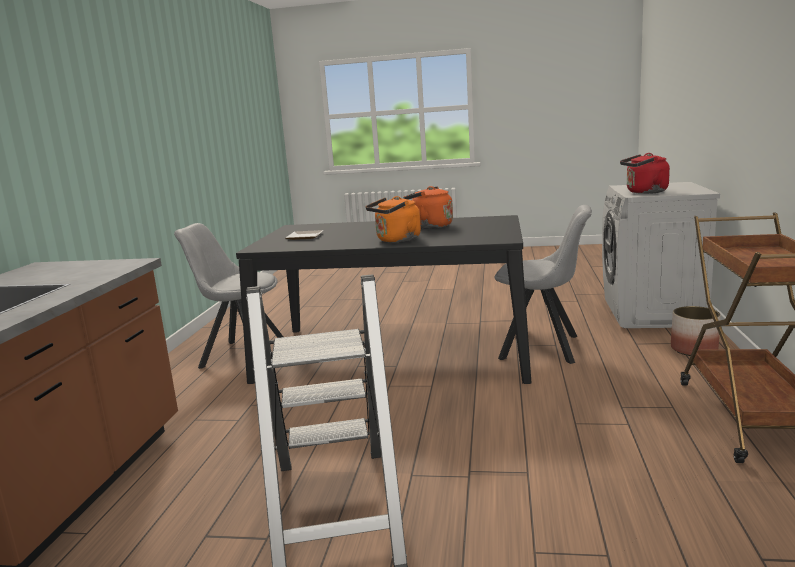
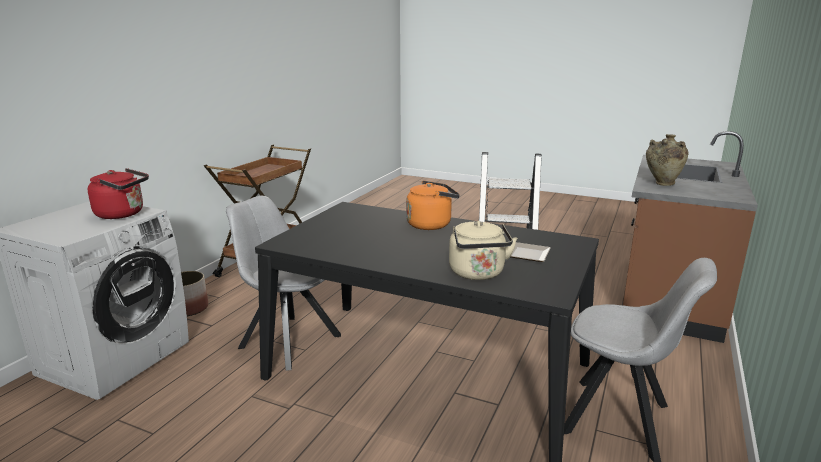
camera: 165 degrees left, 5 degrees up
(99, 271) = (662, 184): none -> beige vase
(341, 226) = (478, 274): none -> beige kettle
(429, 226) = (375, 244): orange kettle -> none

